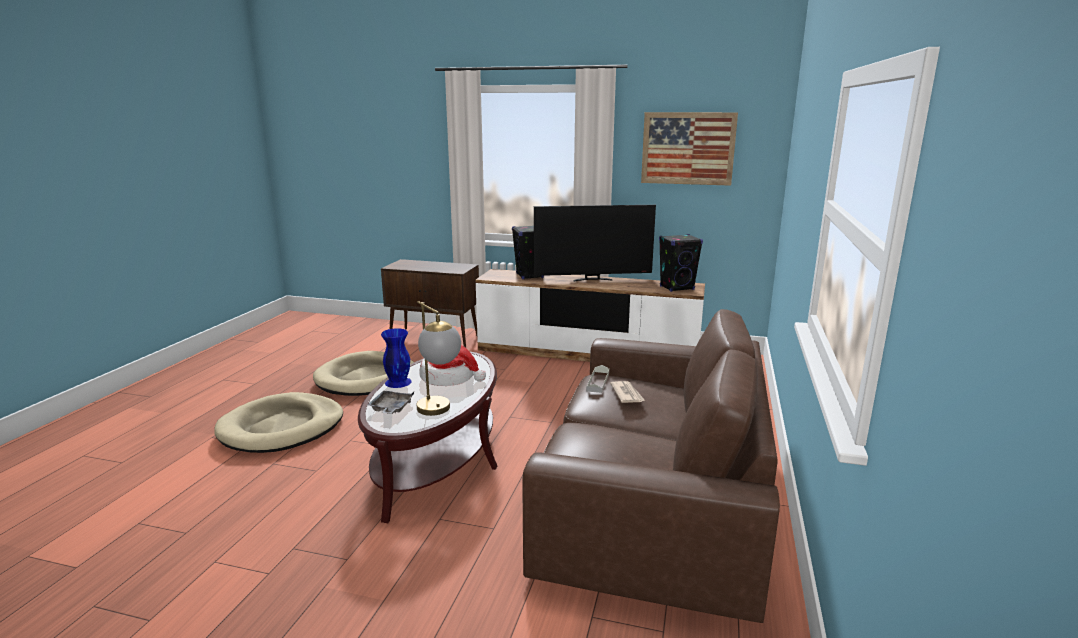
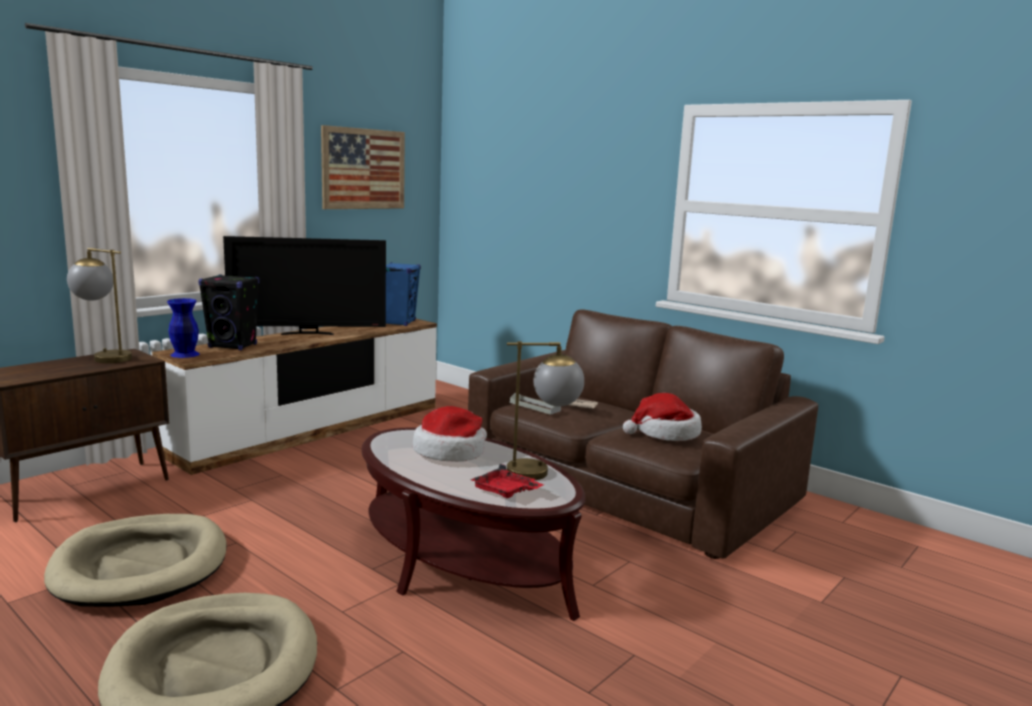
camera: 65 degrees left, 5 degrees down
(391, 408) = (505, 491): grey tray -> red tray
(397, 382) = (428, 476): blue vase -> blue vase (184, 354)
(452, 265) = (103, 357): none -> table lamp
(592, 279) = (308, 333): television -> television turned 60 degrees clockwise
(602, 446) = (665, 433): none -> hat
(677, 288) = (398, 322): black speaker -> blue speaker

